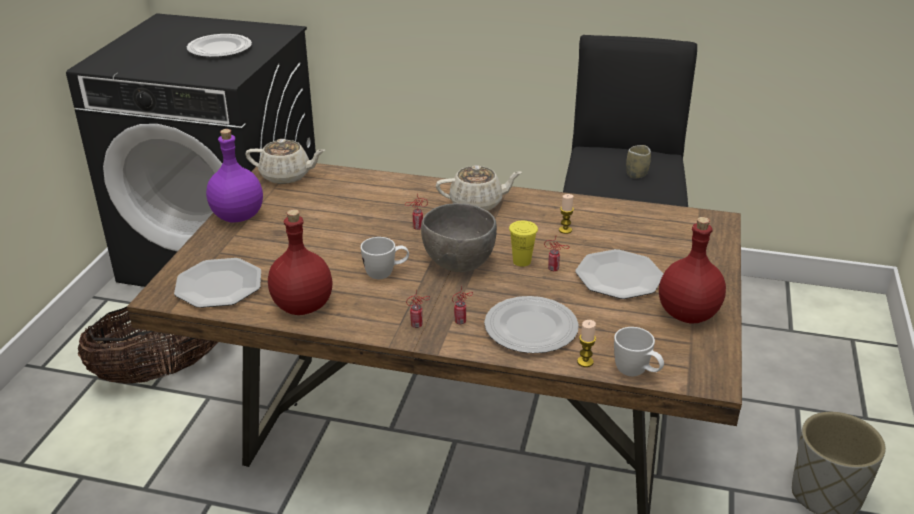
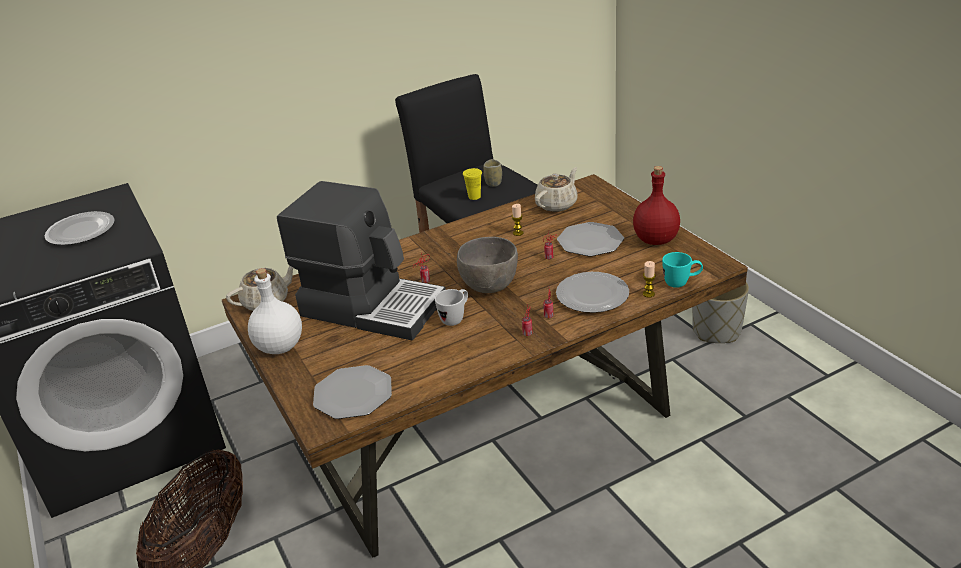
camera: 40 degrees left, 0 degrees up
(238, 217) = (280, 347): purple bottle -> white bottle
(304, 306) = (438, 368): red bottle -> none
(346, 224) = (372, 306): none -> coffee machine
(477, 204) = (438, 247): beige teapot -> beige teapot (557, 204)
(522, 261) = (524, 264): yellow cup -> yellow cup (474, 197)
(636, 373) = (681, 283): white mug -> turquoise mug

